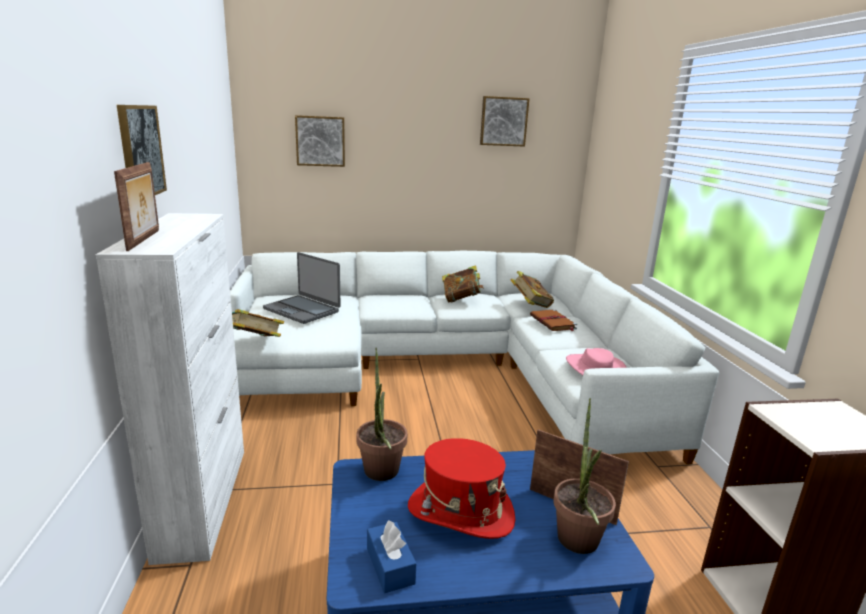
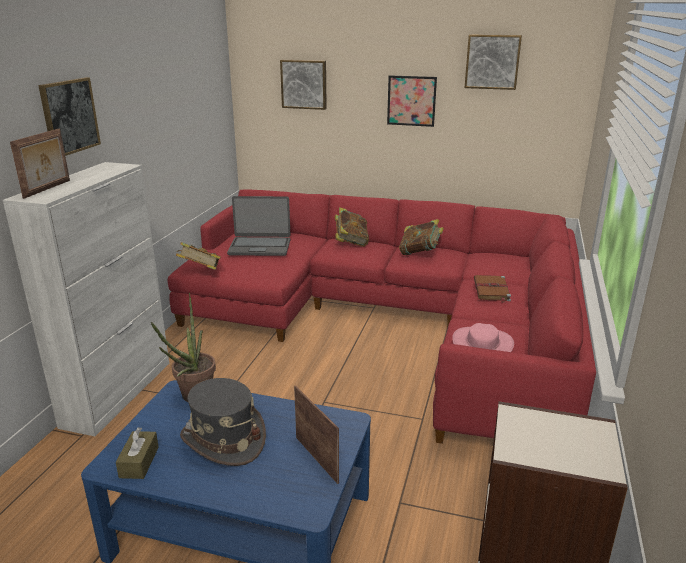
camera: 25 degrees right, 5 degrees up
(302, 310) = (260, 247): laptop -> laptop turned 60 degrees counterclockwise
(390, 566) = (139, 462): blue tissue box -> brown tissue box
(430, 157) = (411, 101): none -> picture
(446, 369) = (392, 322): white sofa -> red sofa
(460, 512) = (223, 440): red hat -> grey hat
(530, 305) = (490, 268): book -> book (351, 242)
(577, 546) = (287, 489): potted plant -> none

